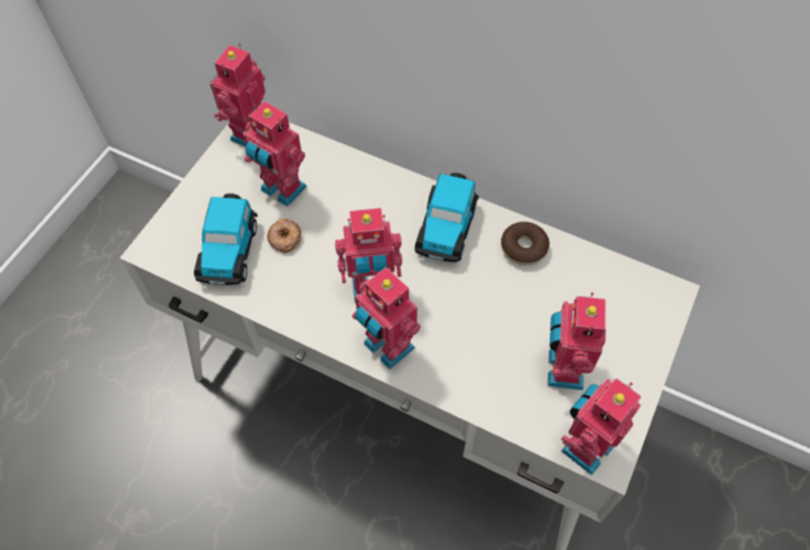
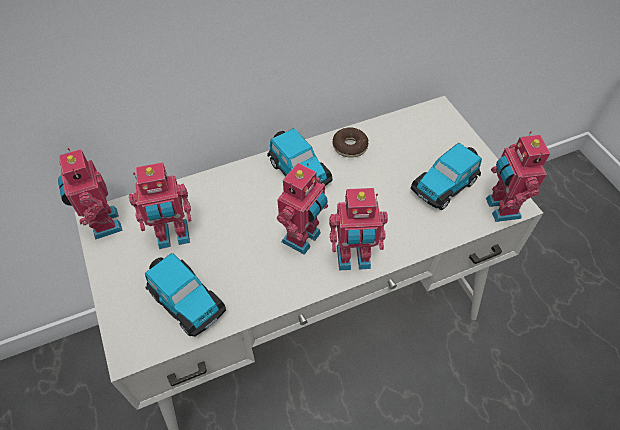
camera: 50 degrees left, 5 degrees down
(284, 238) = (213, 260): donut -> none
(562, 369) = (444, 185): toy robot -> toy car

